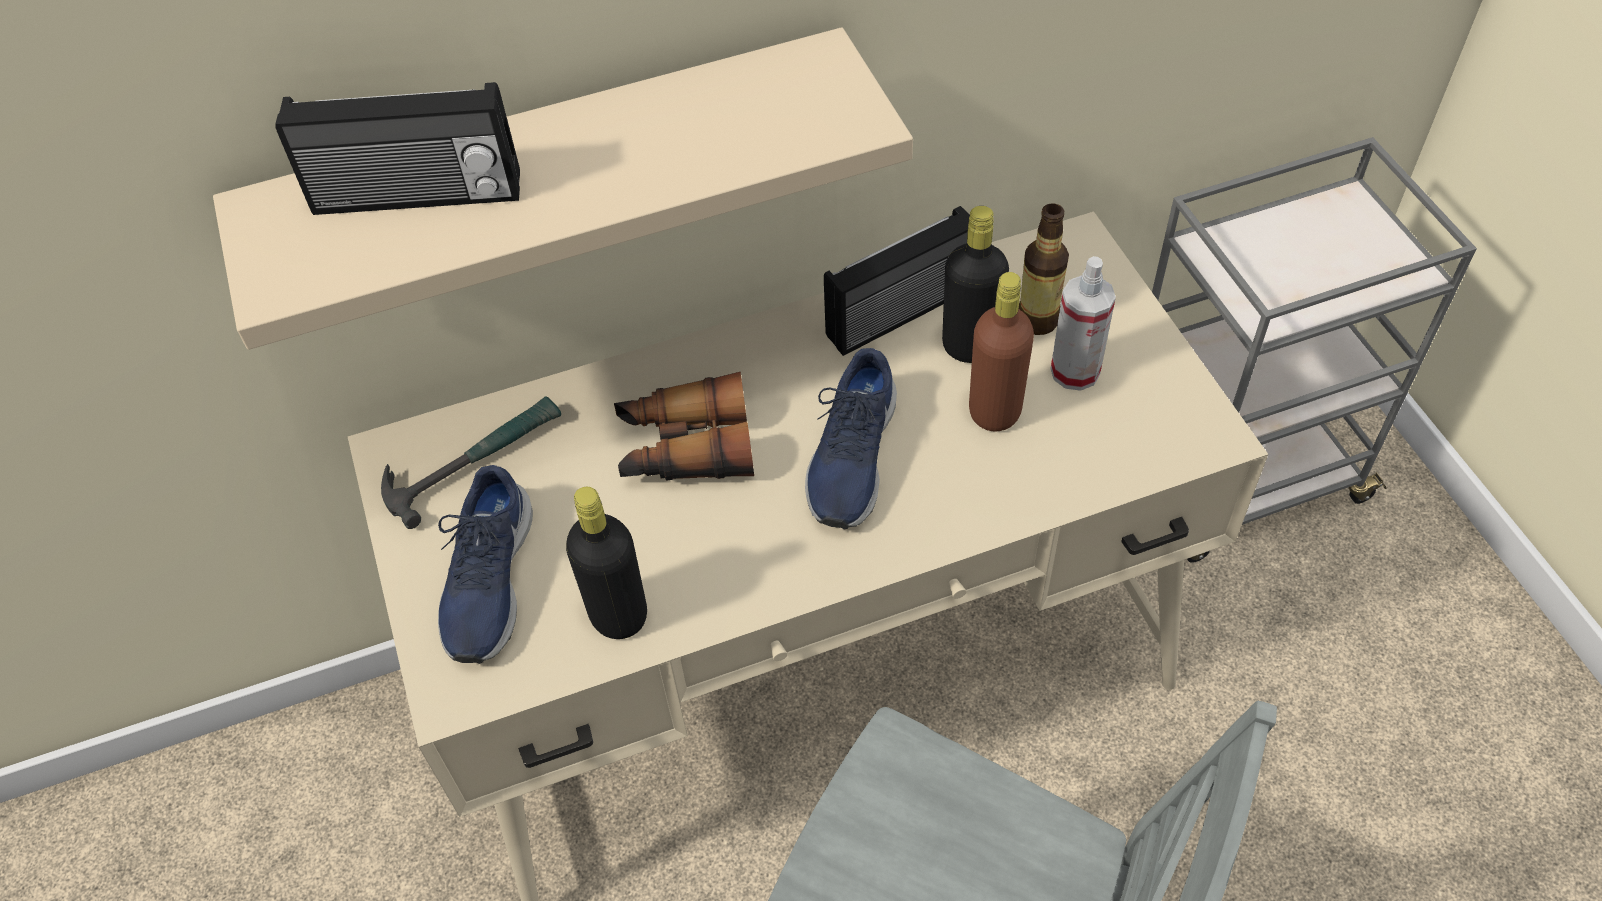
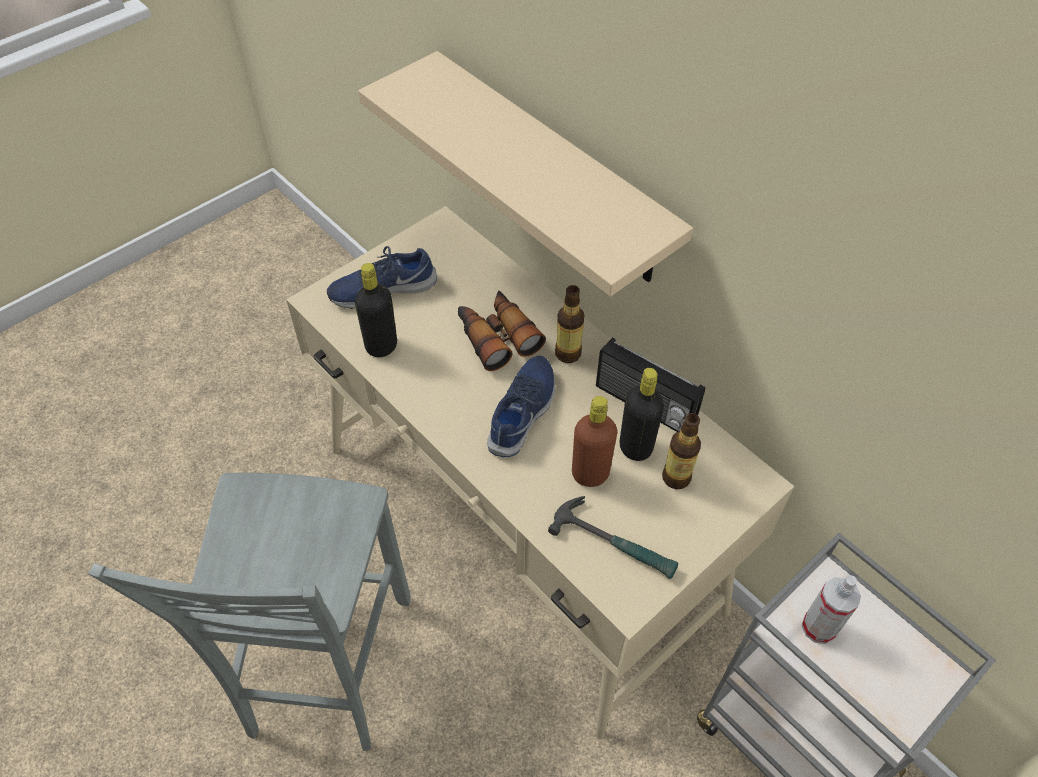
camera: 65 degrees right, 0 degrees up
(417, 197) = (466, 112): radio -> none
(473, 460) = (451, 256): hammer -> hammer (615, 542)
(766, 369) = (567, 353): none -> bottle
(851, 457) = (523, 412): blue shoe -> blue shoe turned 120 degrees clockwise
(1075, 371) = (643, 509): spray bottle -> spray bottle (819, 627)

